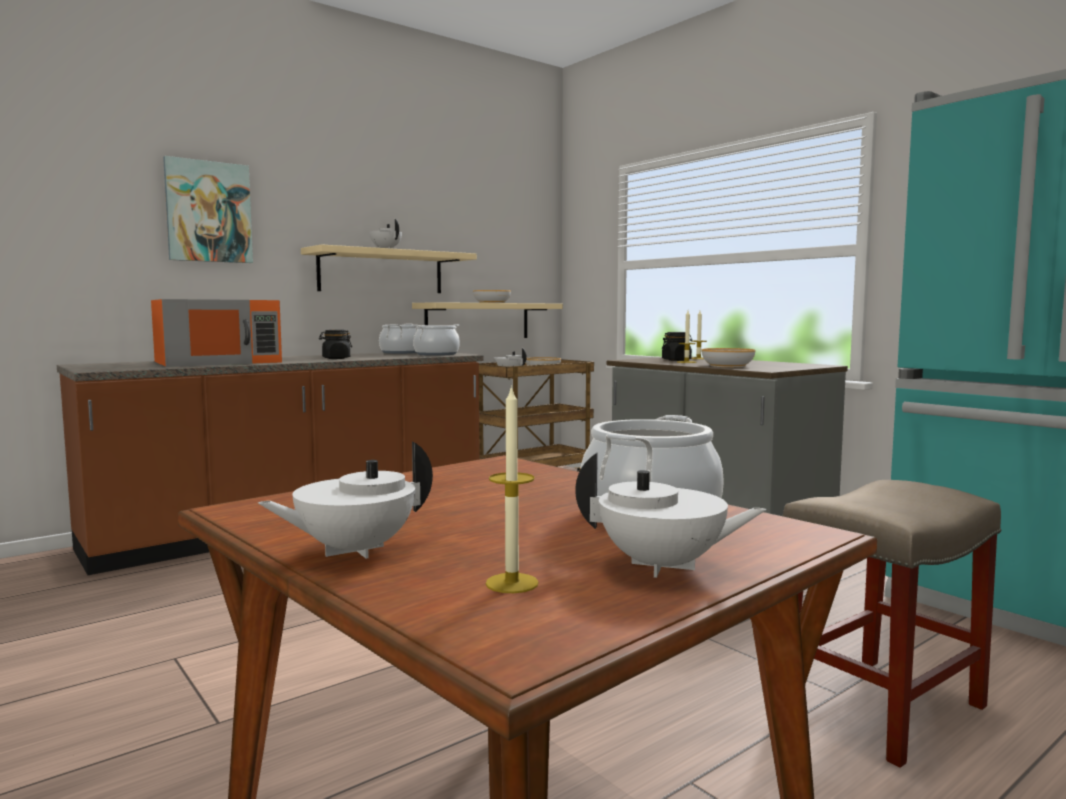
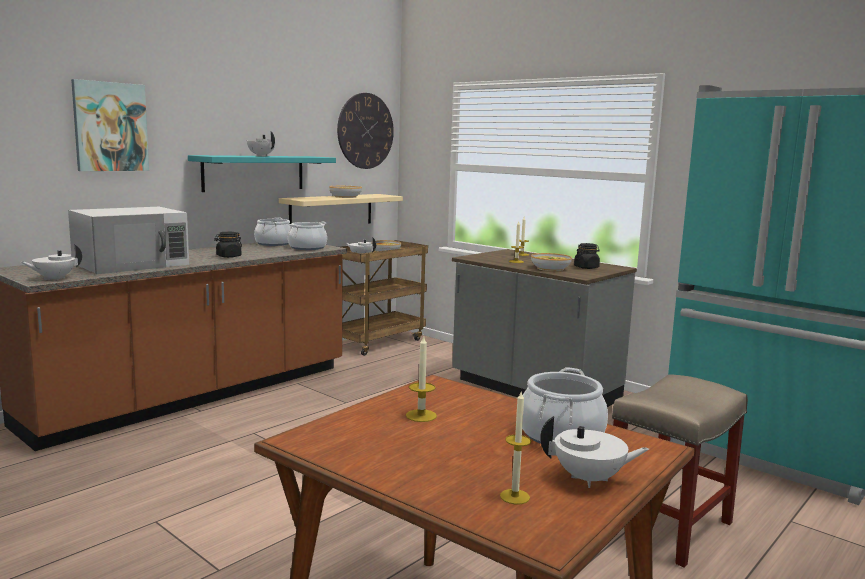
camera: 10 degrees left, 5 degrees up
(219, 362) = (132, 264): orange microwave -> white microwave
(354, 550) = (405, 475): white teapot -> white teapot (54, 278)
(381, 272) = (254, 173): beige shelf -> turquoise shelf
(447, 490) = (421, 415): none -> candle
(519, 230) = (365, 131): none -> wall clock
(676, 360) = (506, 257): black jar -> black jar (586, 267)

